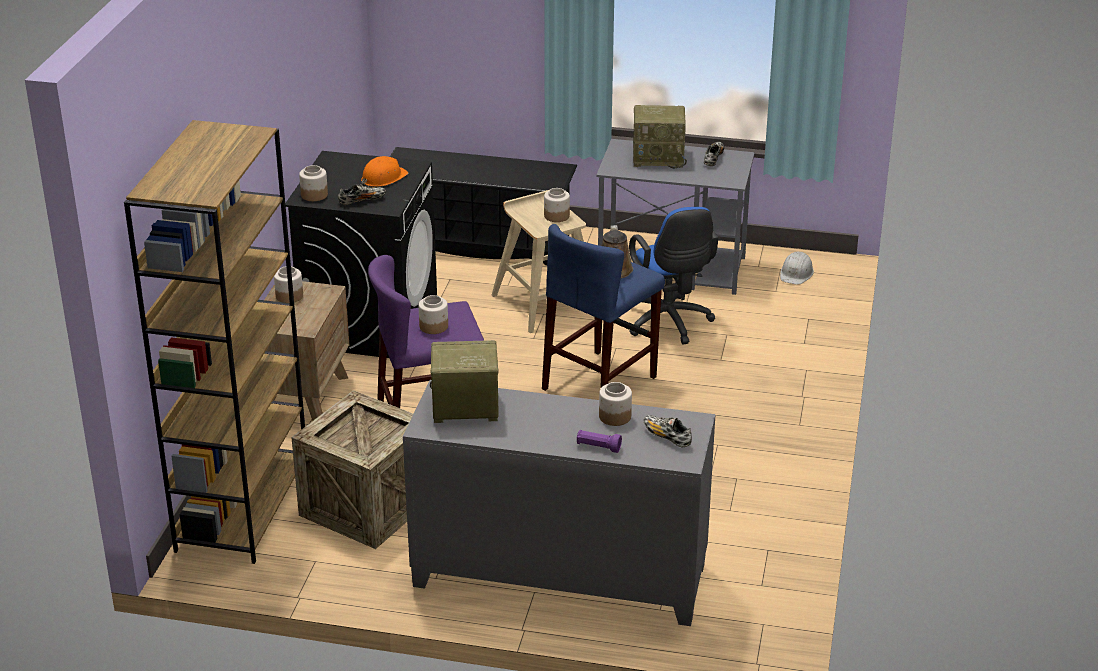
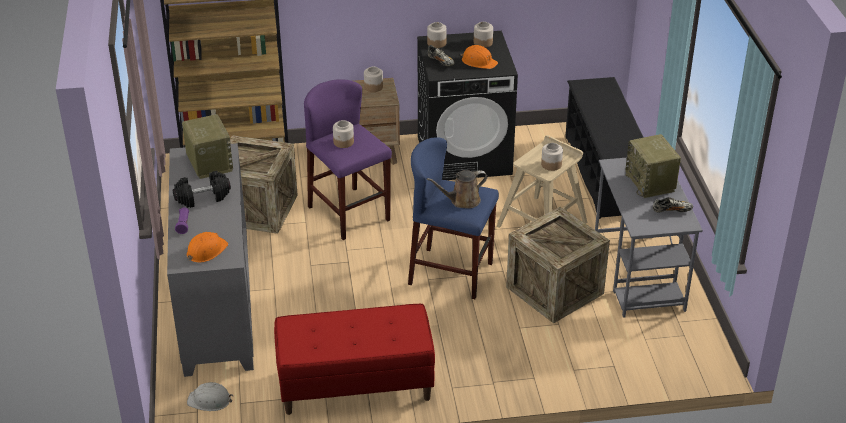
camera: 70 degrees right, 5 degrees up
(545, 424) = (202, 198): none -> black dumbbell
(614, 416) = (222, 224): jar -> jar (483, 42)
(666, 437) = (206, 251): shoe -> orange hard hat
(669, 323) = (554, 290): blue office chair -> crate
(767, 491) = (355, 385): none -> red bench
(796, 273) = (683, 346): white hard hat -> white hard hat (209, 400)

